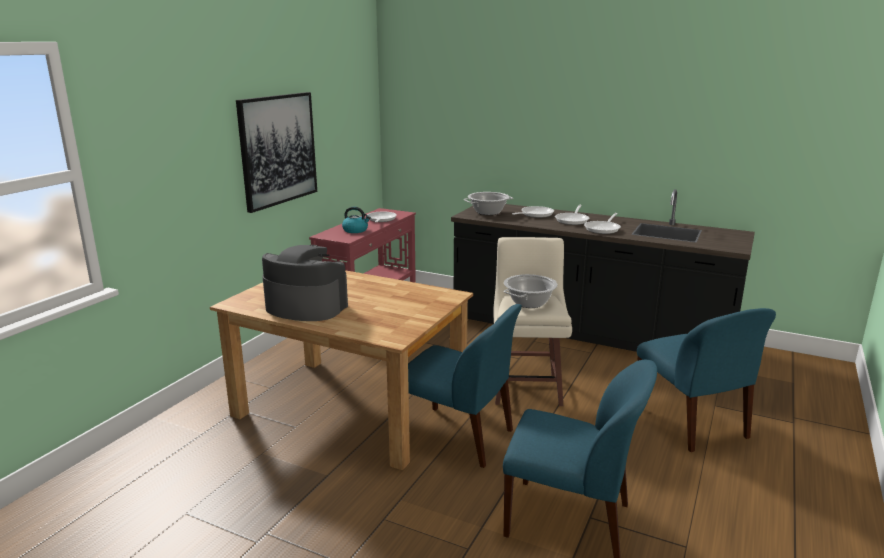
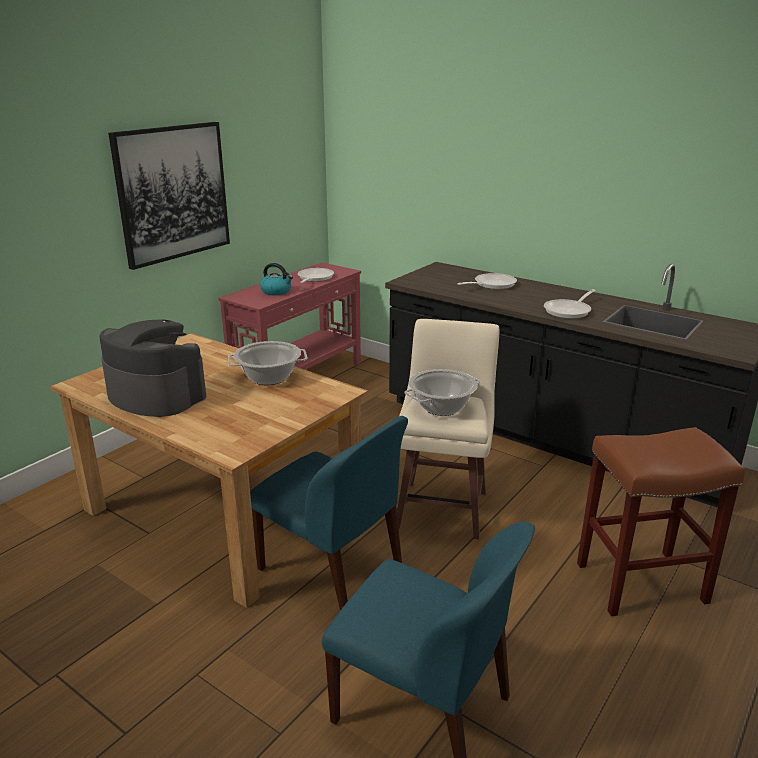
camera: 10 degrees right, 5 degrees up
(488, 212) = (435, 278): cooking pot -> cooking pot (269, 377)
(573, 220) = (536, 295): frying pan -> none
(691, 423) = (639, 583): blue chair -> brown stool

